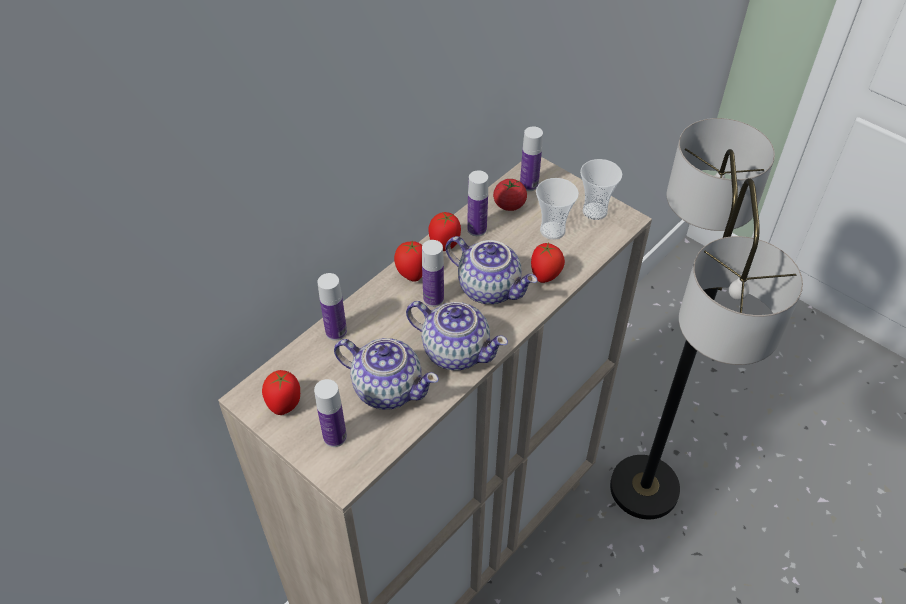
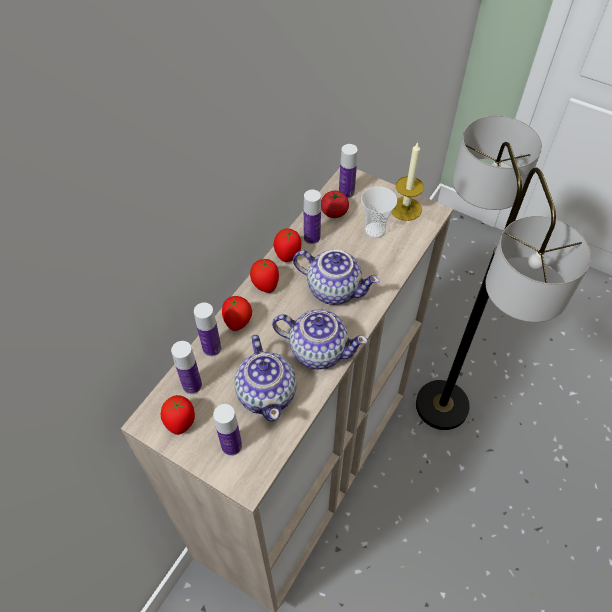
camera: 10 degrees left, 5 degrees up
(387, 388) = (267, 393): teapot -> teapot turned 60 degrees clockwise
(433, 299) = (289, 305): bottle -> bottle (192, 385)
(545, 276) = (378, 271): tomato -> tomato (238, 323)
(594, 211) = (405, 209): cup -> candle

